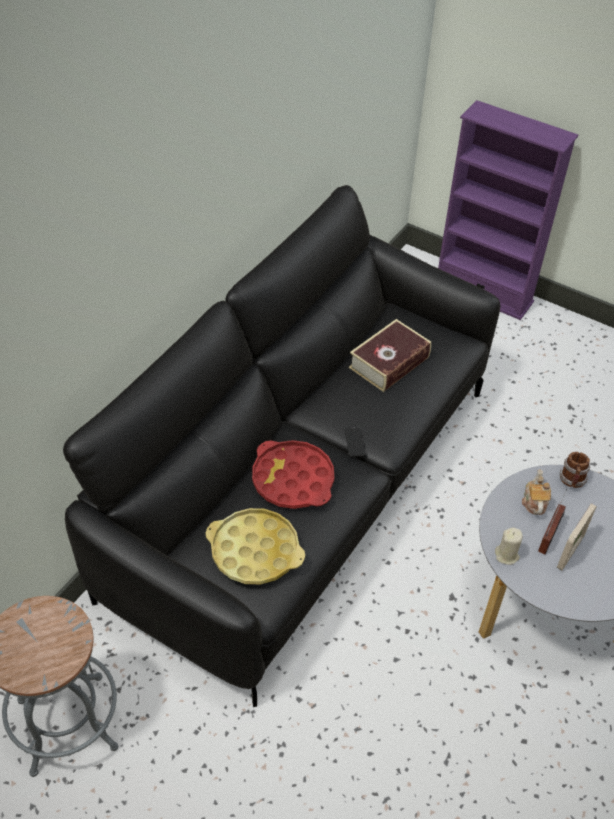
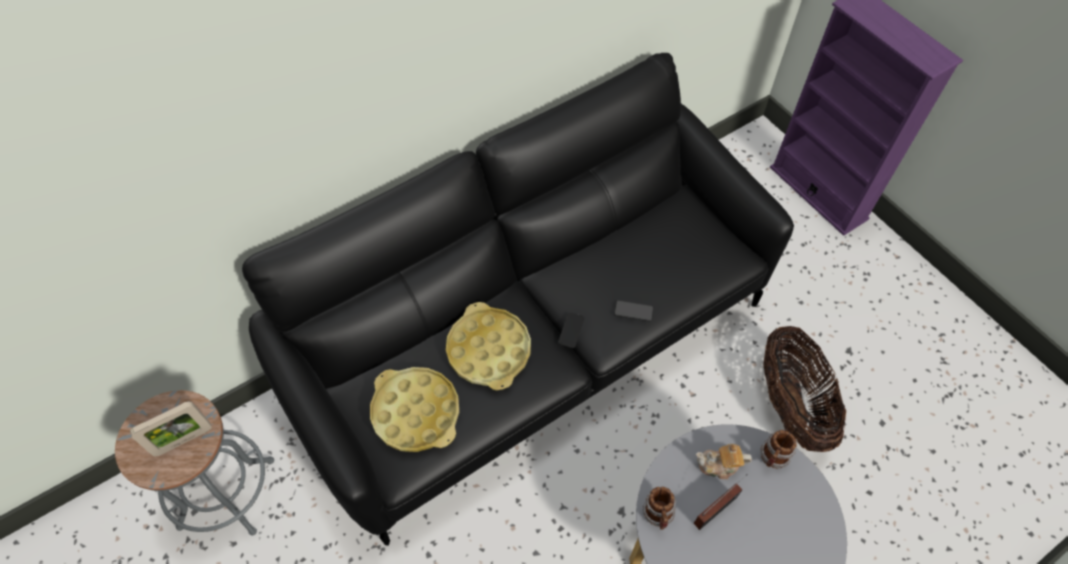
camera: 25 degrees right, 10 degrees up
(293, 480) = (488, 350): red tray -> yellow tray
(389, 362) = (648, 254): book -> none
(400, 410) = (633, 311): none -> phone
(507, 555) = (658, 514): beige candle -> mug
(534, 502) = (719, 465): teapot -> teapot turned 120 degrees counterclockwise
(546, 463) = (791, 404): none -> basket
(570, 552) = (728, 538): picture frame -> picture frame (183, 440)

